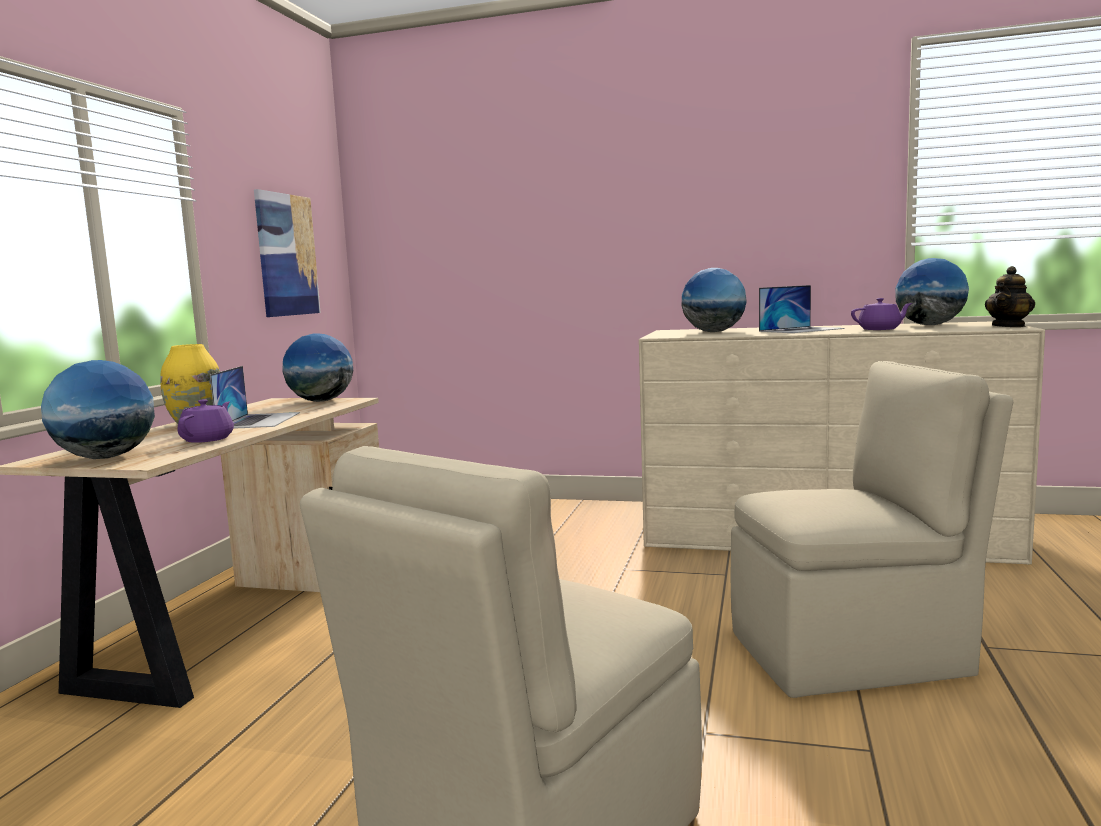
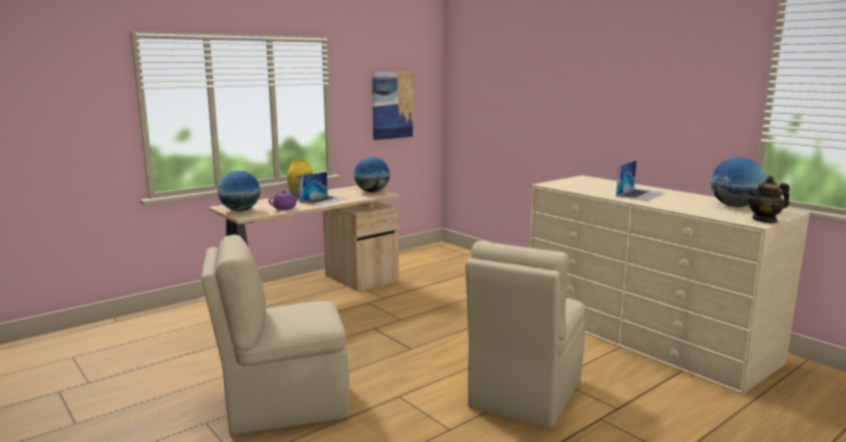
camera: 35 degrees right, 5 degrees up
(713, 332) = (592, 185): globe -> none
(801, 330) = (640, 194): laptop -> laptop turned 60 degrees counterclockwise
(853, 653) = (524, 395): beige chair -> beige chair turned 90 degrees clockwise
(880, 329) = (680, 204): purple teapot -> none

